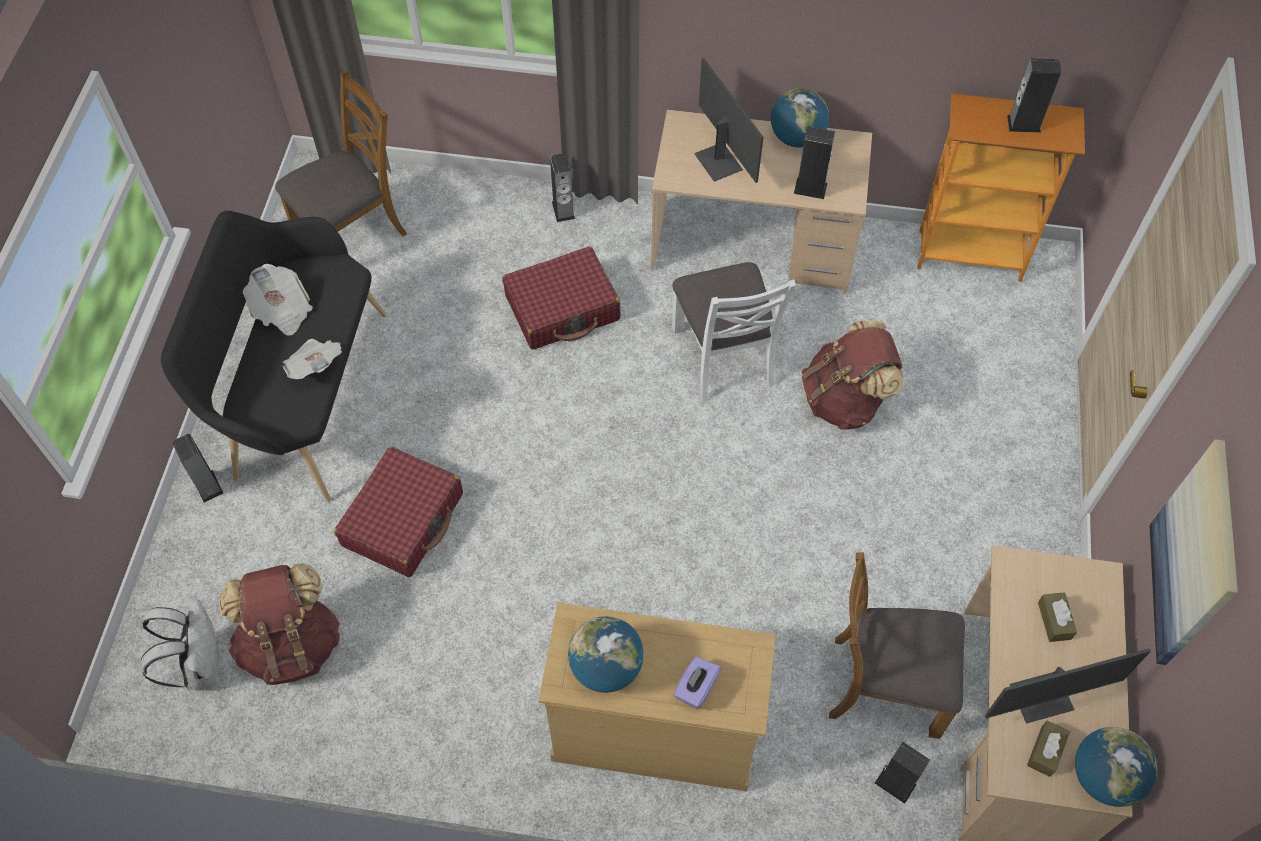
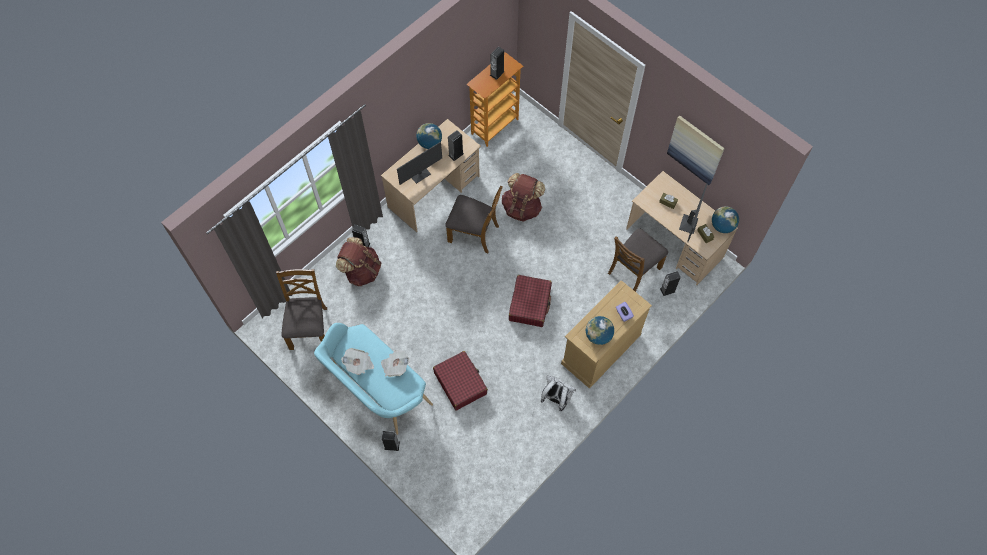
camera: 55 degrees left, 5 degrees up
(199, 665) = (469, 486): white backpack -> white backpack (556, 398)
(292, 644) = (484, 449): brown backpack -> brown backpack (362, 271)
(302, 396) = (376, 389): black bench -> turquoise bench
(563, 308) = (409, 273): red suitcase -> red suitcase (530, 304)
(719, 161) = (419, 174): monitor -> monitor turned 135 degrees clockwise
(724, 356) = (474, 233): white chair -> brown chair

